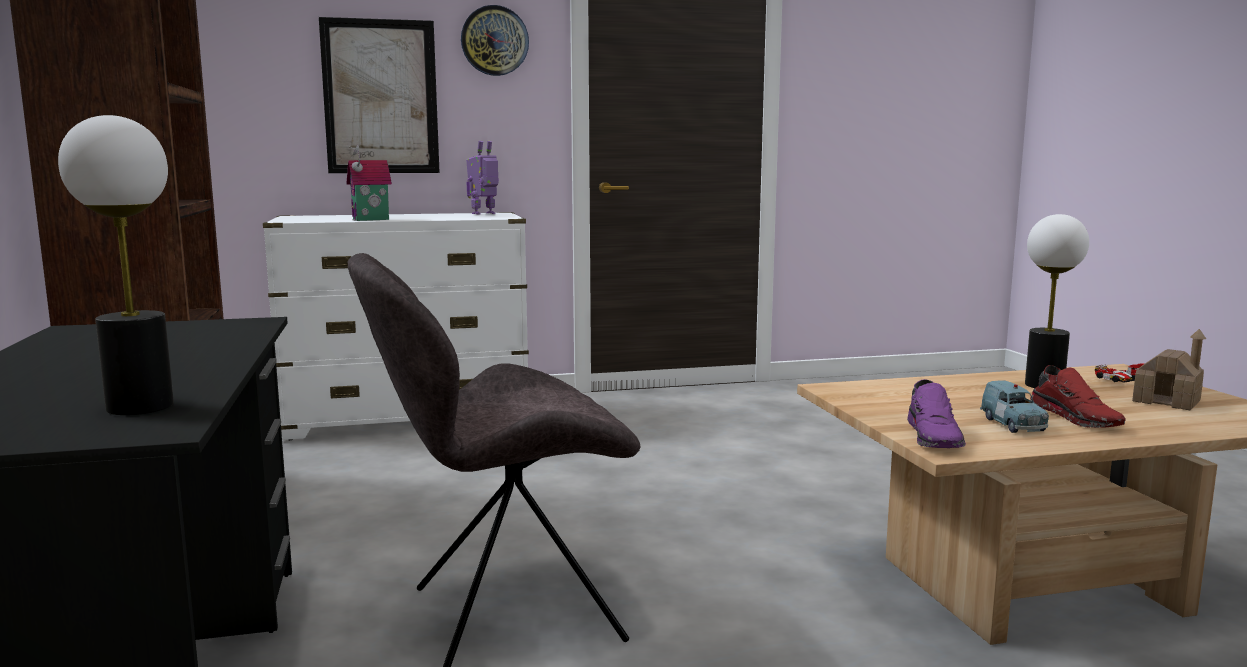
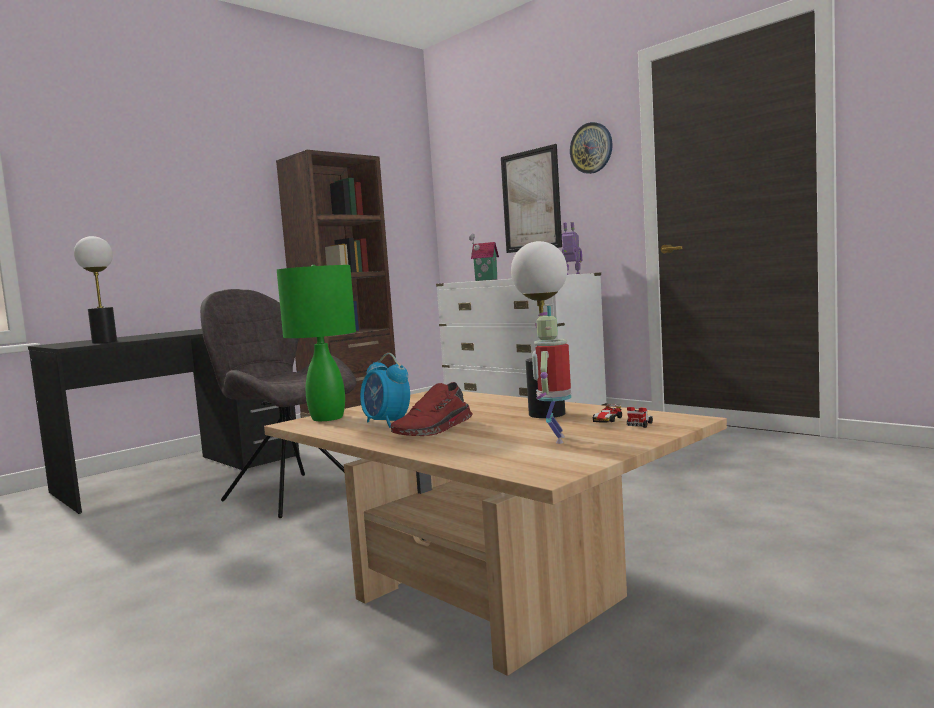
camera: 60 degrees right, 5 degrees down
(935, 437) = (328, 418): purple shoe -> green table lamp
(1013, 425) = (386, 423): blue toy car -> alarm clock
(1166, 401) = (555, 439): toy house -> toy robot

